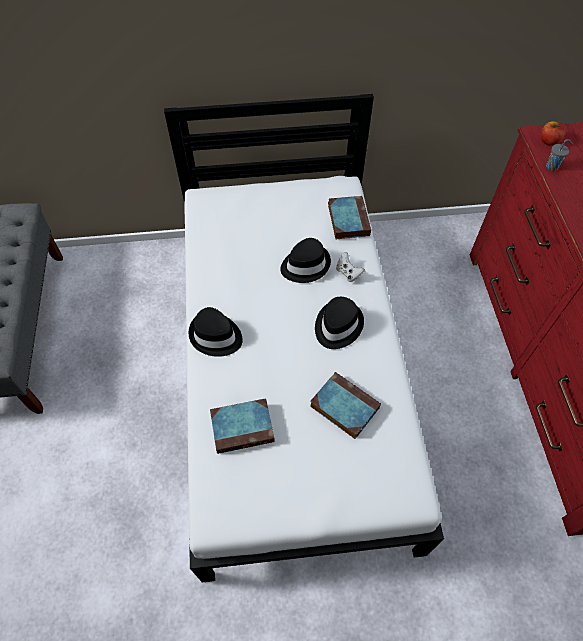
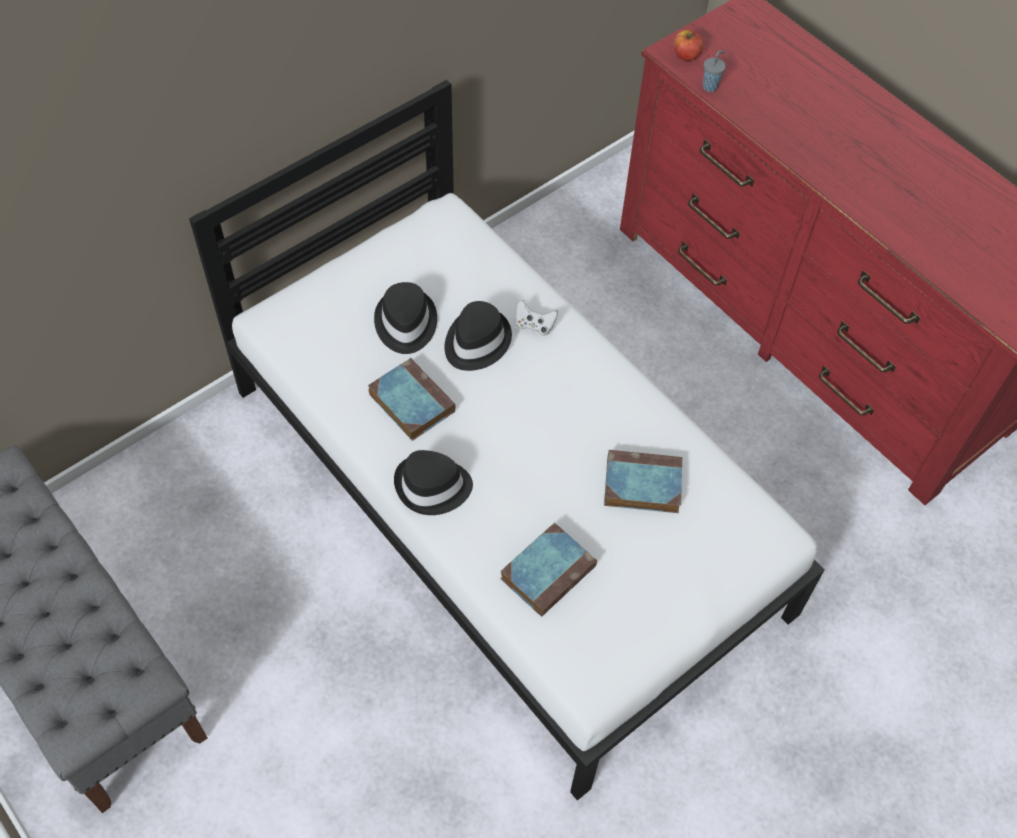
camera: 35 degrees left, 0 degrees up
(337, 326) = (568, 396): black hat -> black hat (405, 323)
(347, 219) = (485, 257): book -> book (410, 402)

